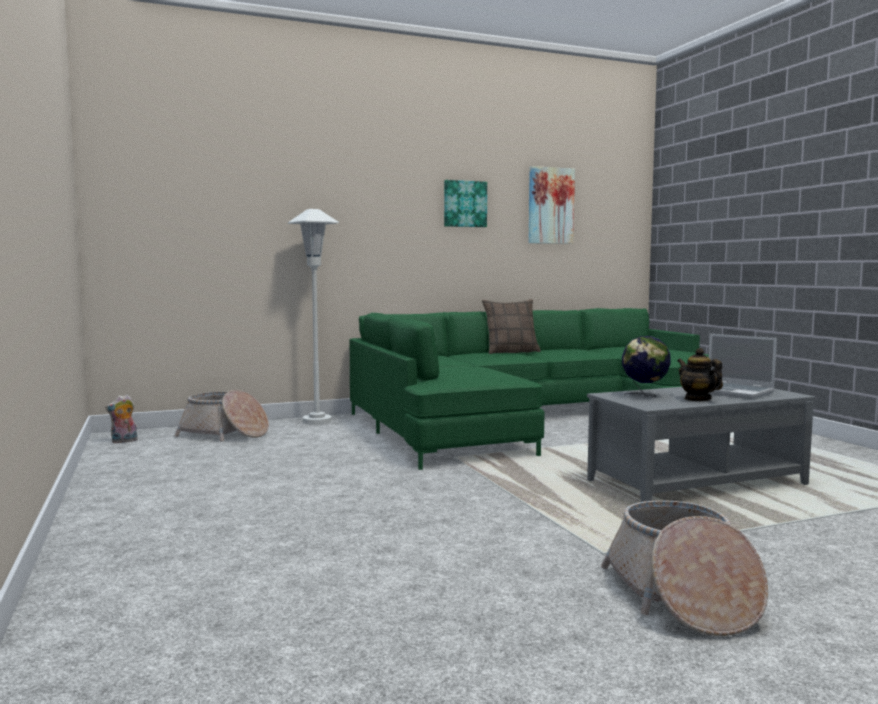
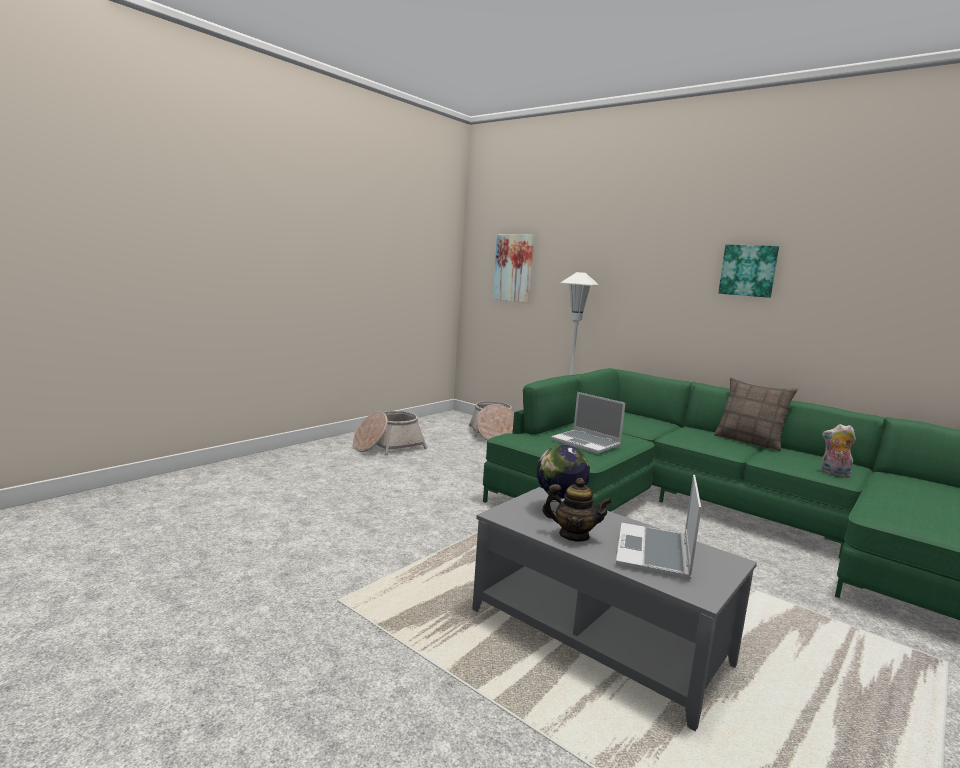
camera: 60 degrees right, 5 degrees up
(124, 441) = (444, 419): plush toy -> plush toy (834, 474)
(479, 373) = (586, 443): none -> laptop
(550, 205) = (876, 276): picture -> picture (514, 268)
(682, 596) = (261, 645): basket -> basket (387, 446)
(697, 399) = (574, 535): teapot -> teapot turned 75 degrees clockwise

